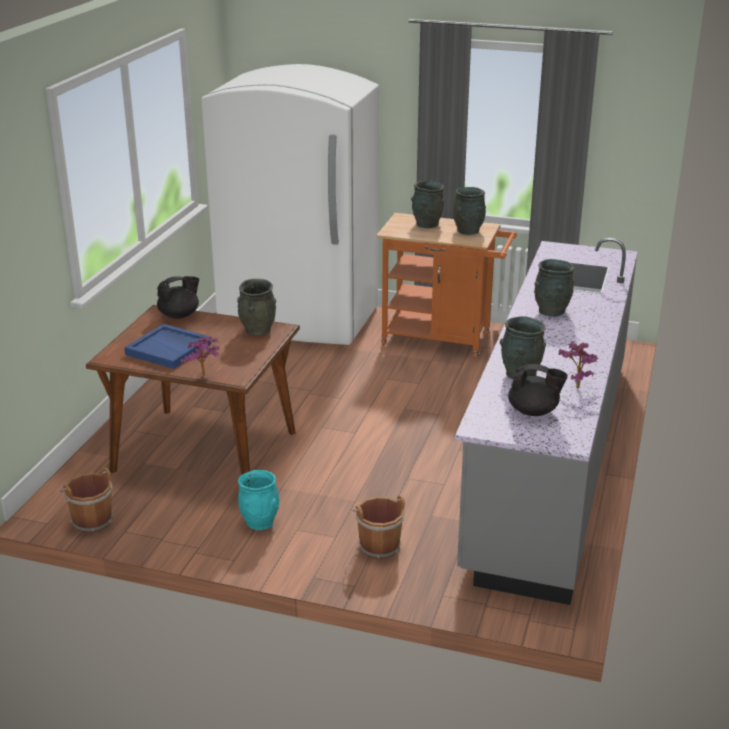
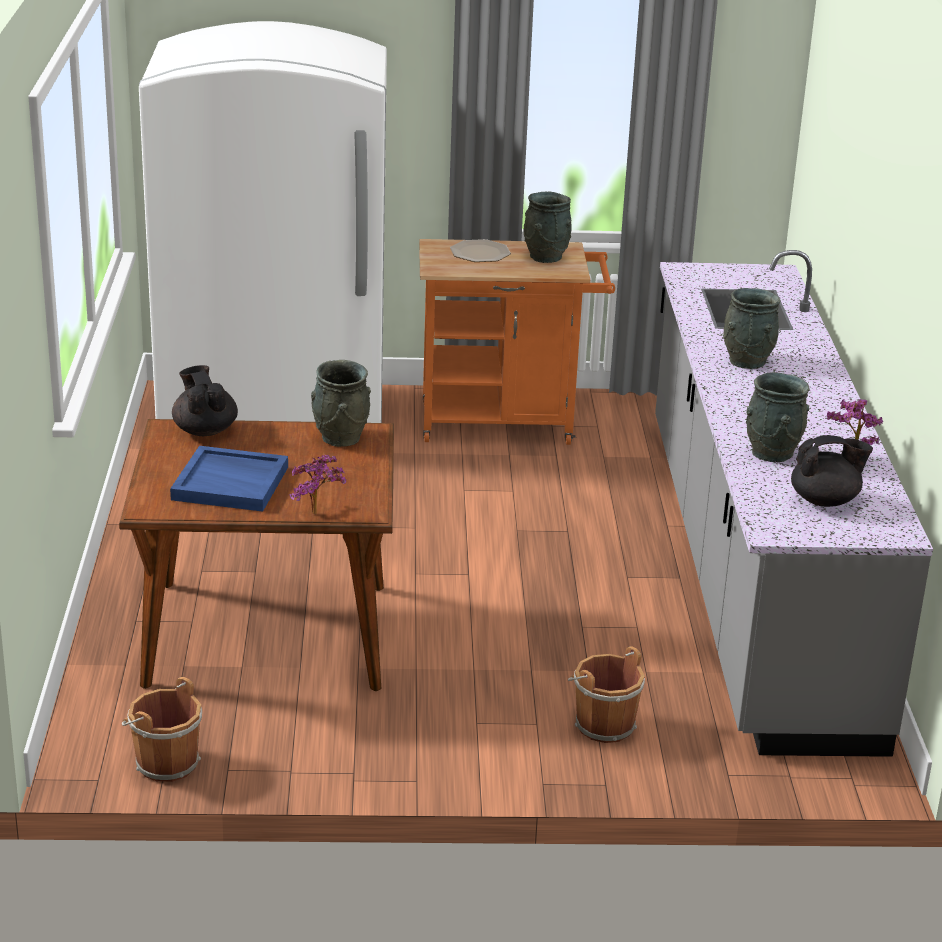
camera: 20 degrees left, 0 degrees up
(179, 315) = (204, 430): black teapot -> black teapot turned 60 degrees counterclockwise
(260, 522) = (418, 722): turquoise vase -> none
(427, 224) = (480, 253): grey vase -> plate

